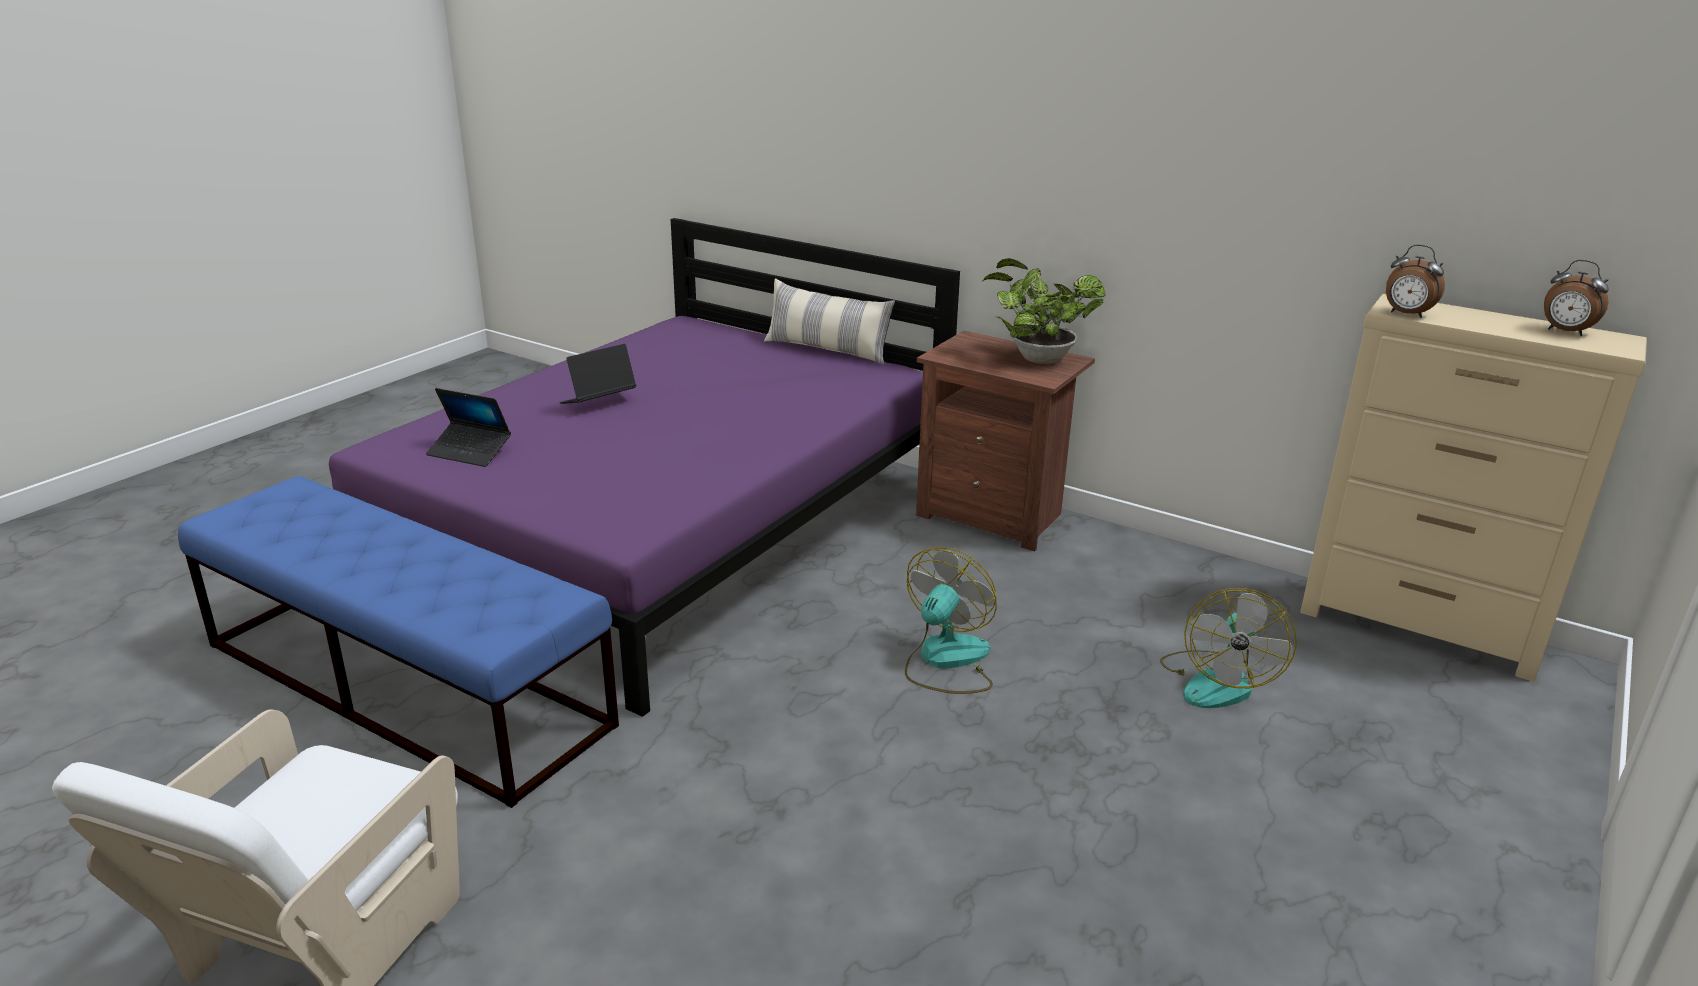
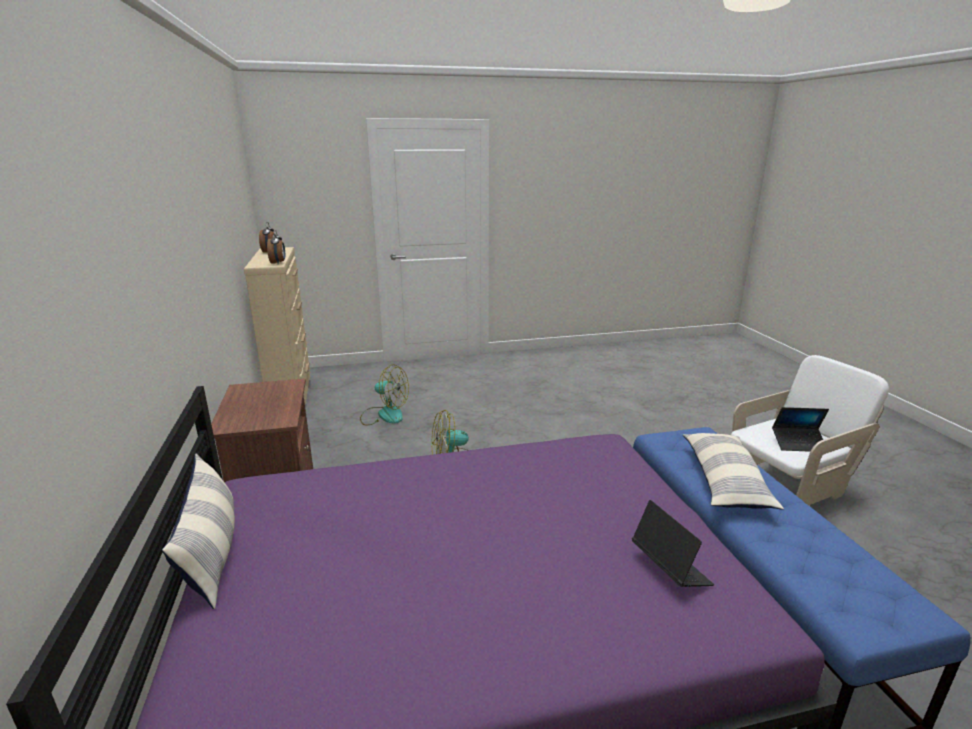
camera: 135 degrees left, 5 degrees down
(438, 570) = (724, 481): none -> pillow
(598, 402) = (505, 582): laptop -> laptop (798, 444)
(1036, 359) = (252, 395): potted plant -> none
(1217, 681) = (384, 415): fan -> fan turned 45 degrees clockwise

